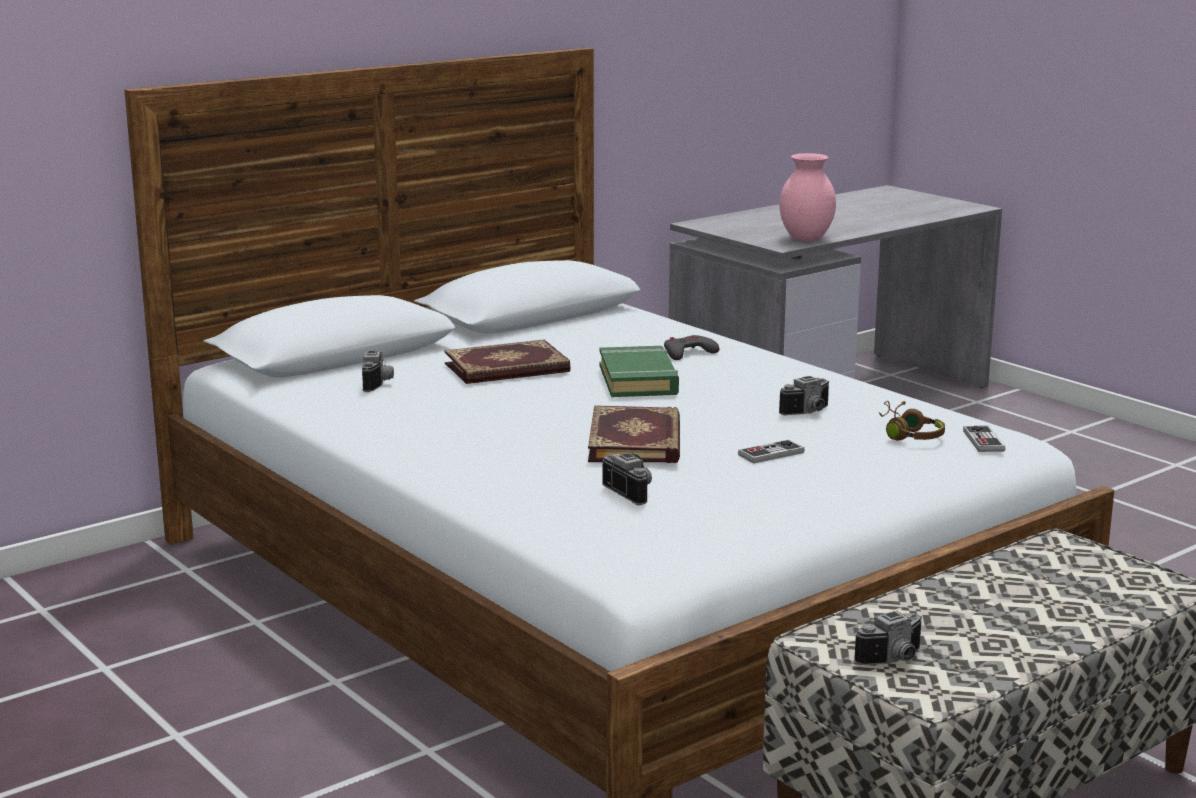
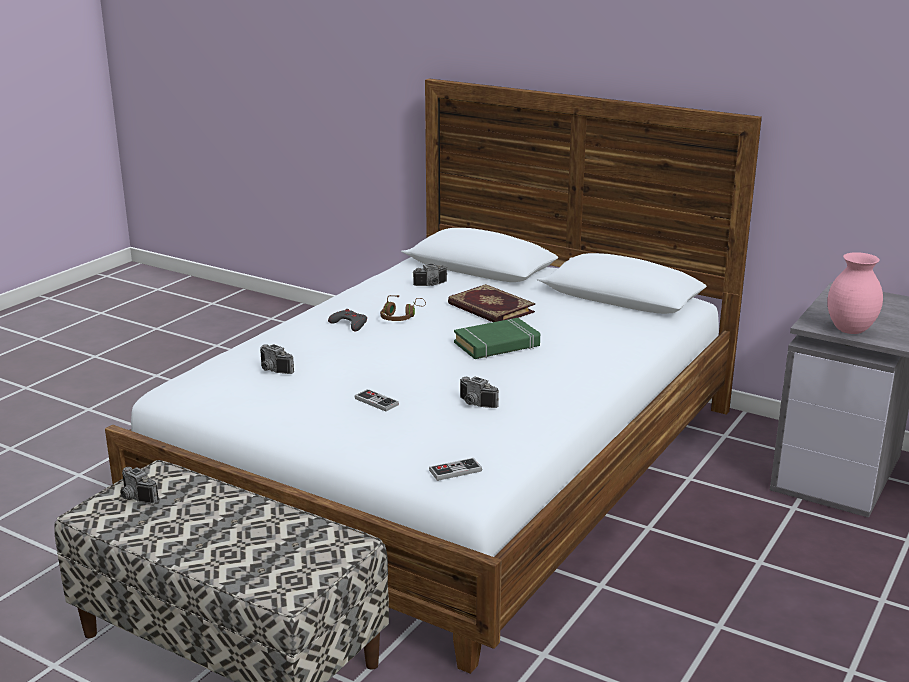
camera: 70 degrees right, 5 degrees up
(633, 492) = (272, 370): camera -> camera turned 90 degrees clockwise
(637, 441) = (365, 359): book -> none
(688, 353) = (577, 351): grey game controller -> grey game controller (349, 324)
(908, 434) = (448, 441): brown headphones -> brown headphones (401, 317)

